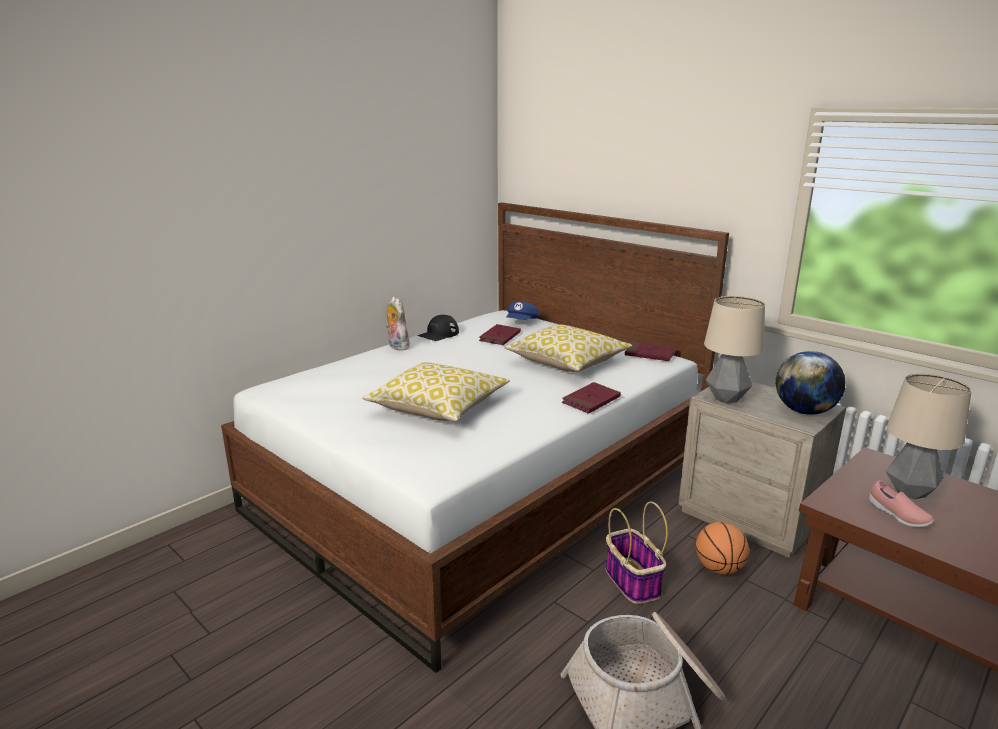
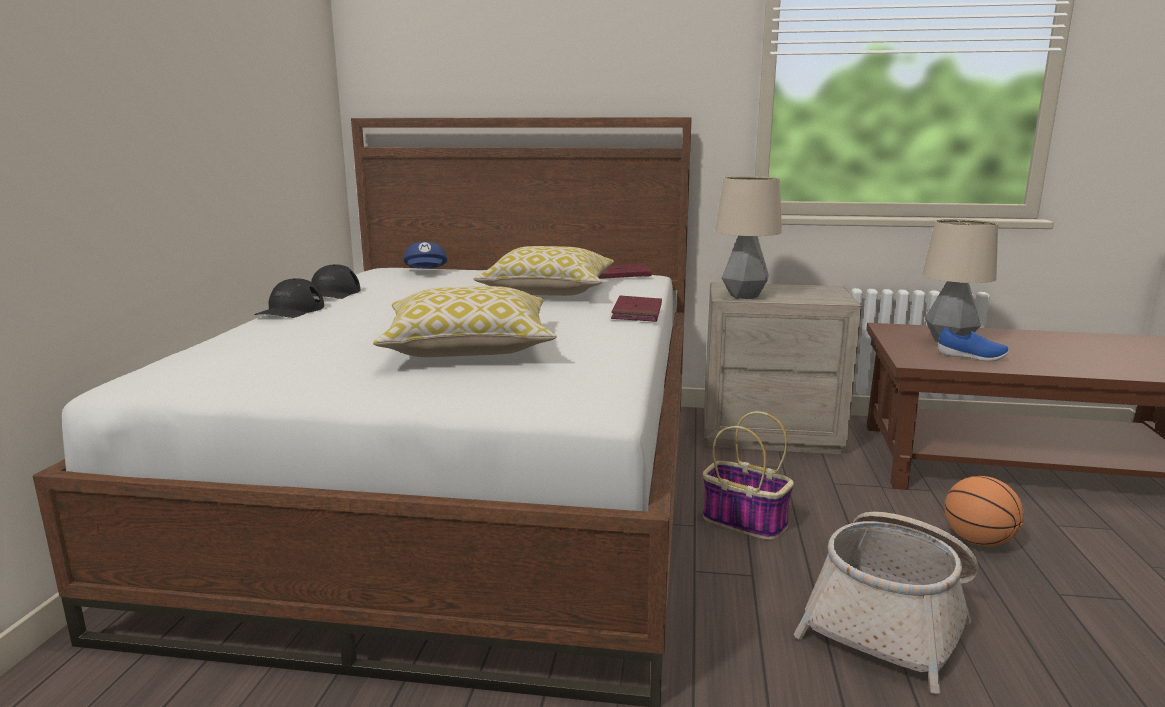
camera: 35 degrees left, 5 degrees down
(396, 346) = (290, 311): plush toy -> black cap
(500, 337) = (423, 285): red book -> none
(719, 569) = (802, 482): basketball -> basketball (978, 542)
(804, 411) = (821, 293): globe -> none
(897, 516) = (971, 357): pink shoe -> blue shoe

